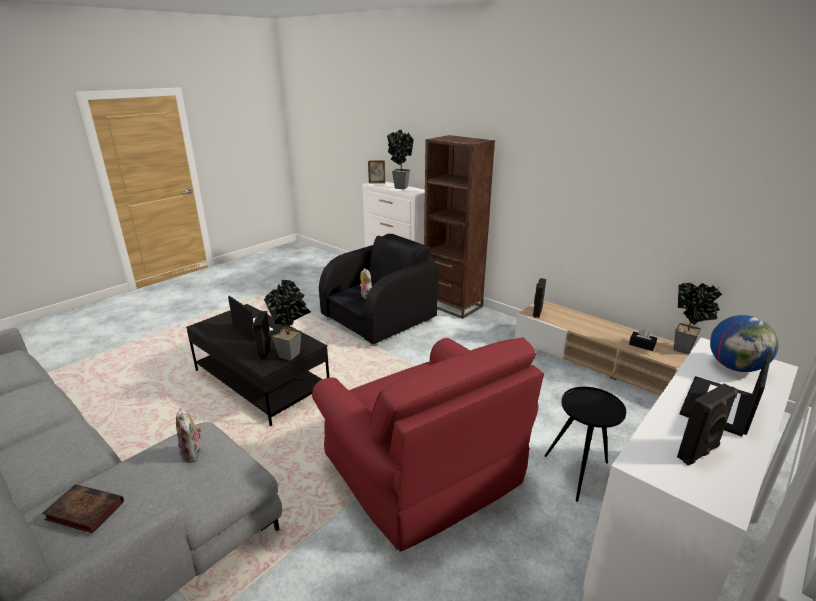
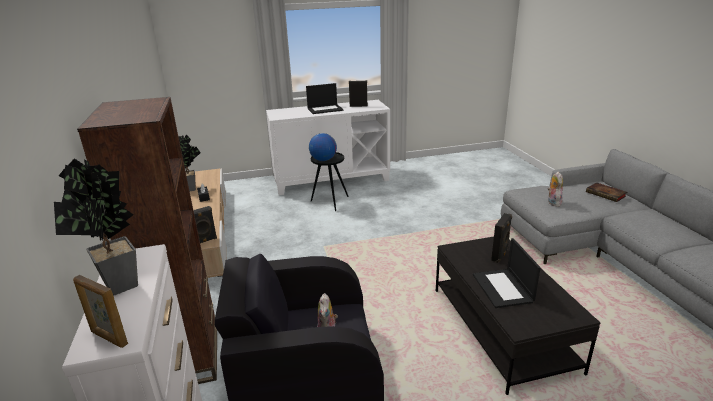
camera: 145 degrees left, 0 degrees up
(292, 354) = (473, 246): potted plant -> none
(423, 468) = (406, 226): red armchair -> none
(735, 367) = (288, 113): globe -> globe (323, 160)

